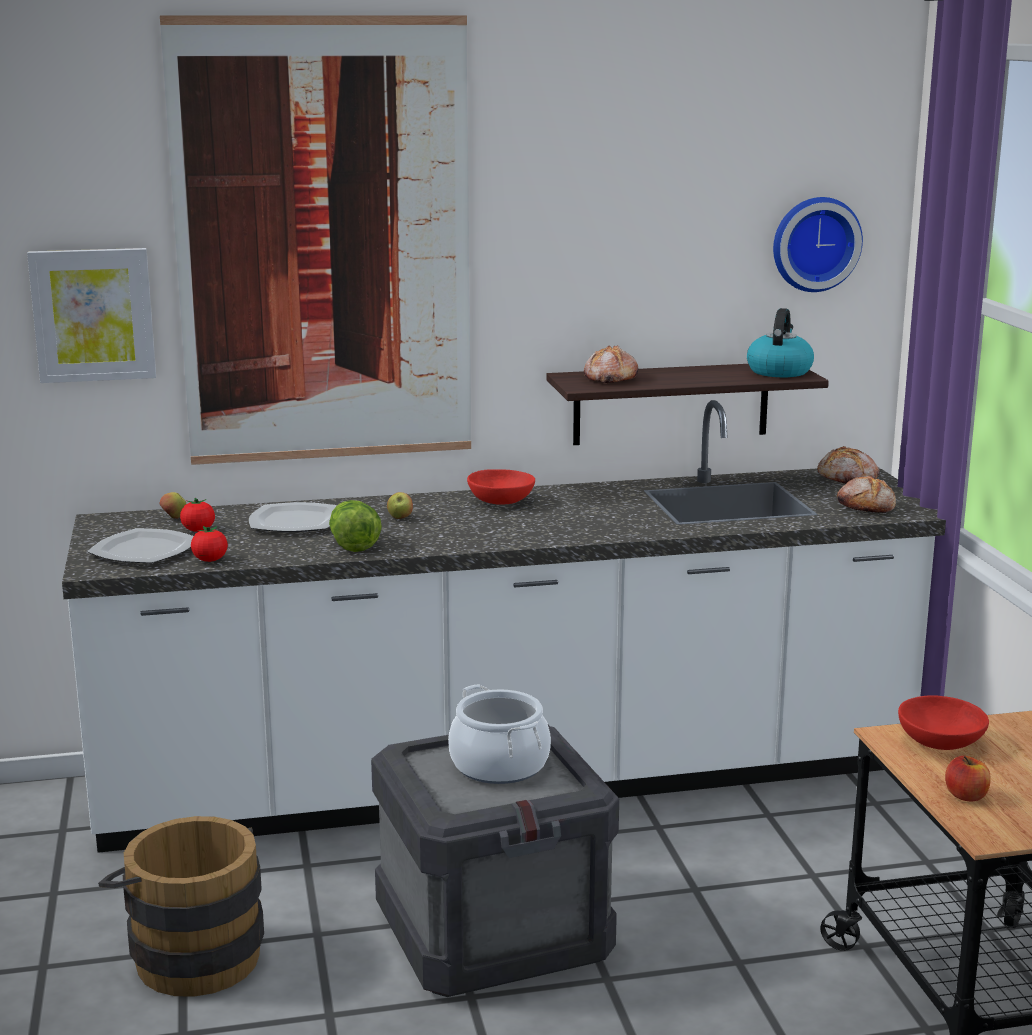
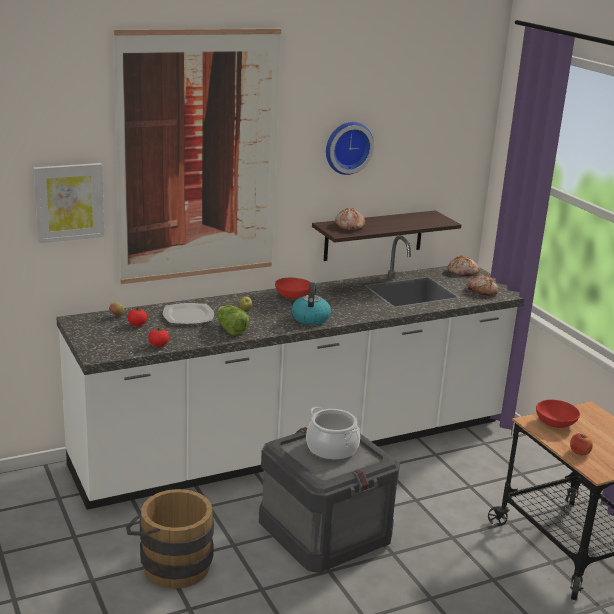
camera: 15 degrees left, 5 degrees up
(143, 551) = (115, 341): plate -> none
(779, 371) = (433, 218): kettle -> kettle (310, 318)
(814, 243) = (448, 148): wall clock -> wall clock (347, 147)

